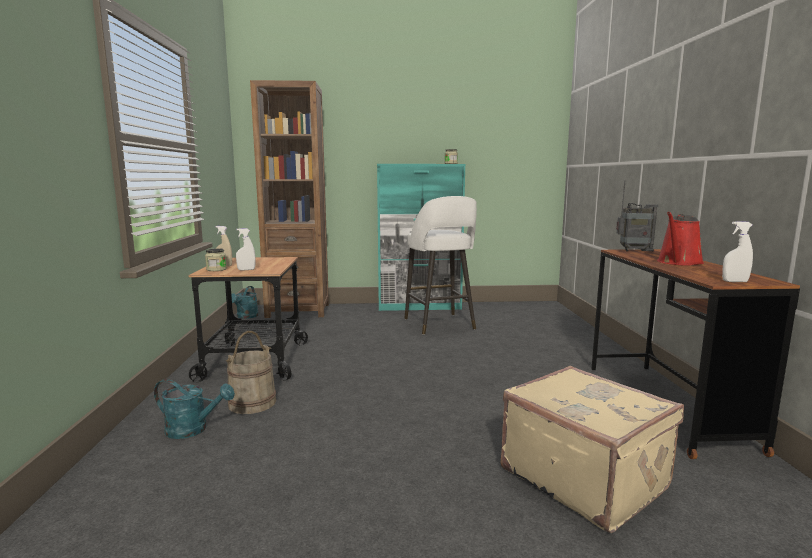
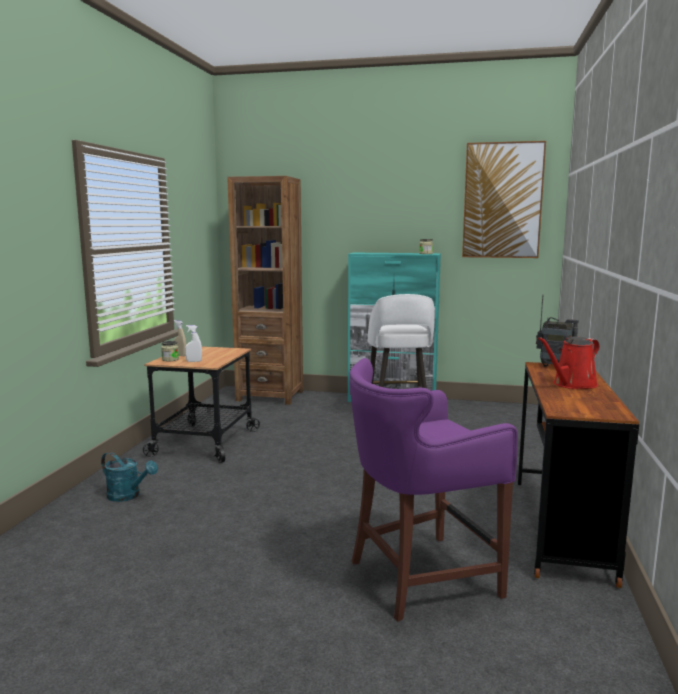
camera: 15 degrees right, 0 degrees up
(246, 317) = (219, 398): turquoise watering can -> none
(252, 403) = (183, 479): beige bucket -> none
(515, 115) = (502, 201): none -> picture
(584, 477) = (419, 577): beige suitcase -> purple stool
(735, 281) = (579, 412): white spray bottle -> none

